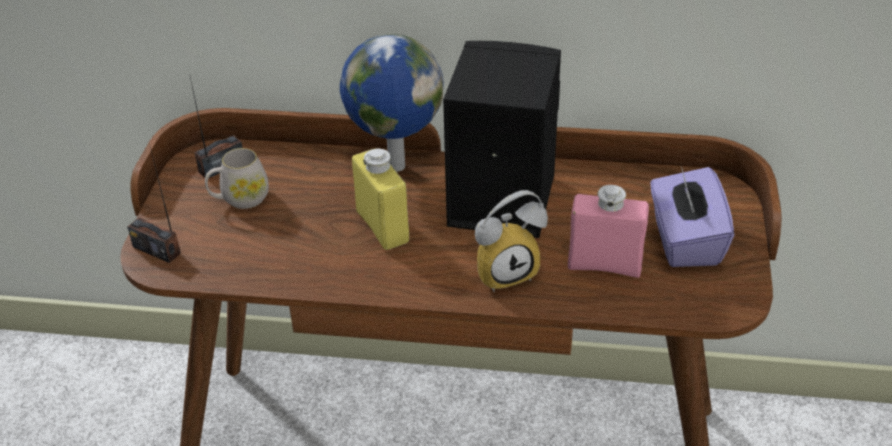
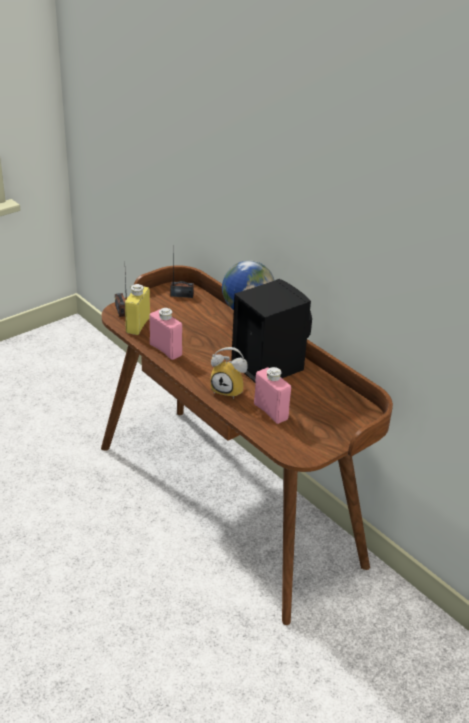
camera: 40 degrees right, 5 degrees down
(240, 199) = (172, 309): white mug -> none
(324, 270) = (165, 350): none -> pink bottle
(382, 227) = (208, 348): yellow bottle -> yellow bottle (138, 325)
(684, 241) = (318, 424): purple tissue box -> none

